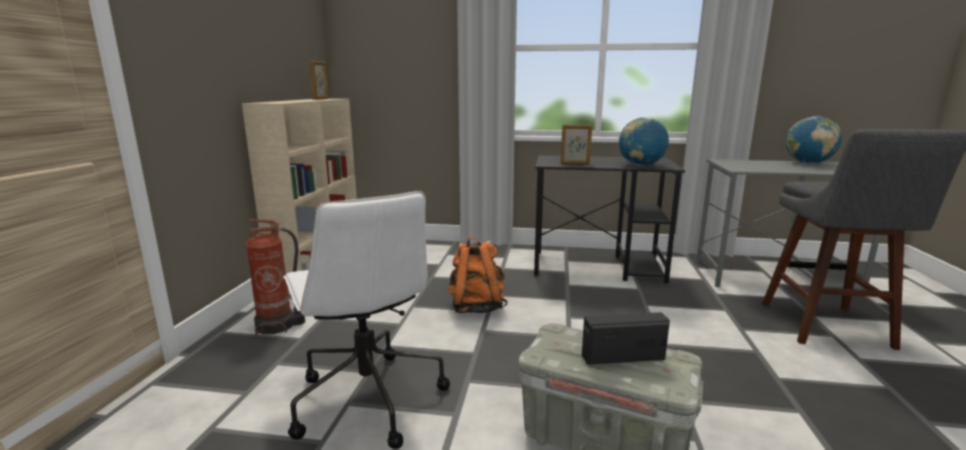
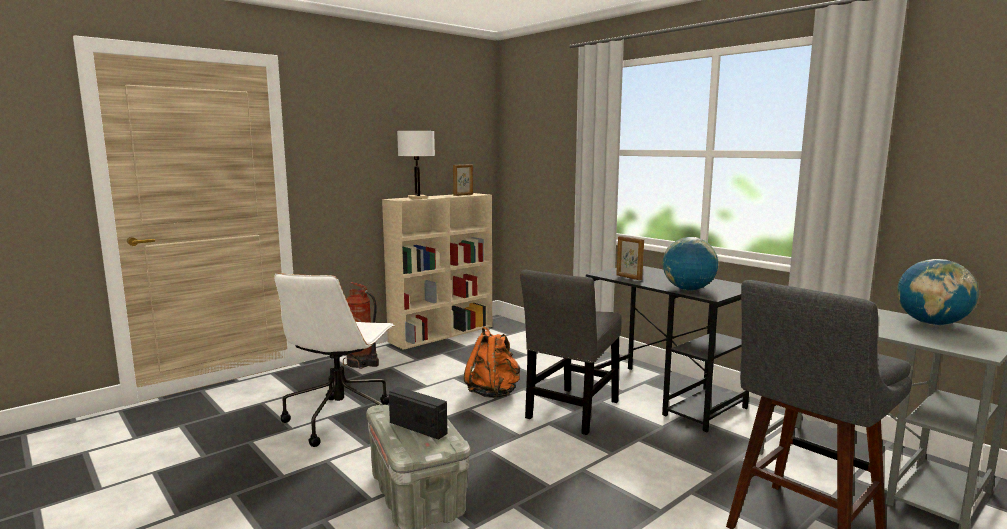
camera: 40 degrees right, 5 degrees down
(285, 101) = (417, 198): none -> white table lamp
(566, 301) = (571, 412): none -> grey chair

